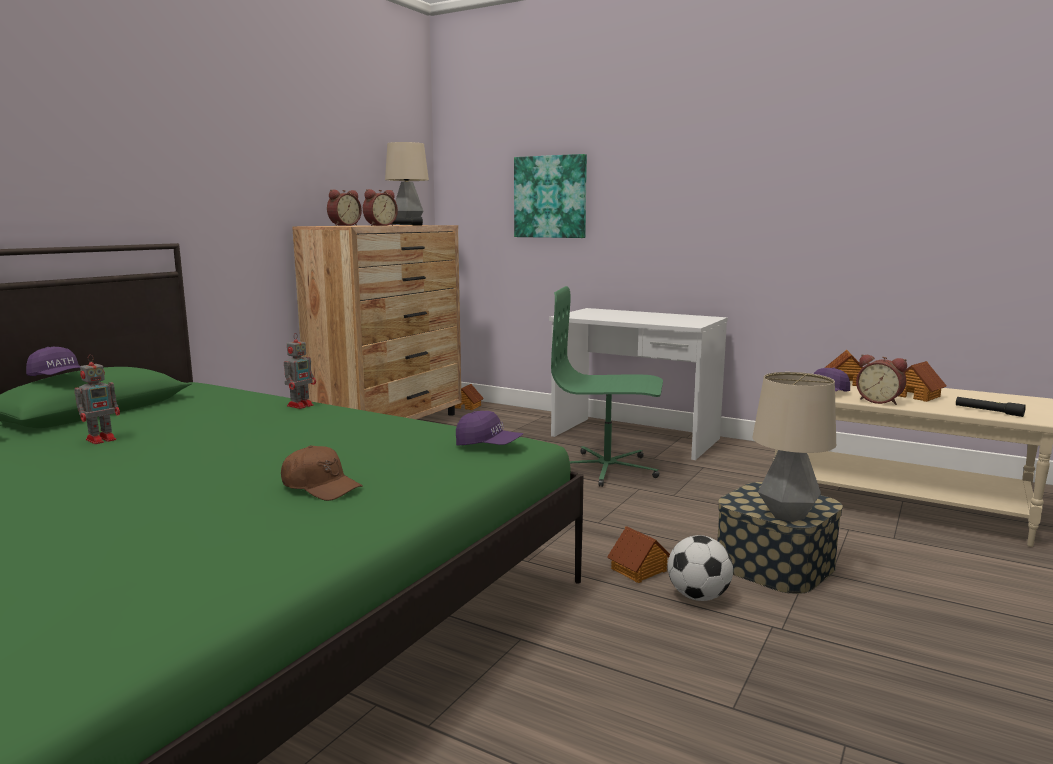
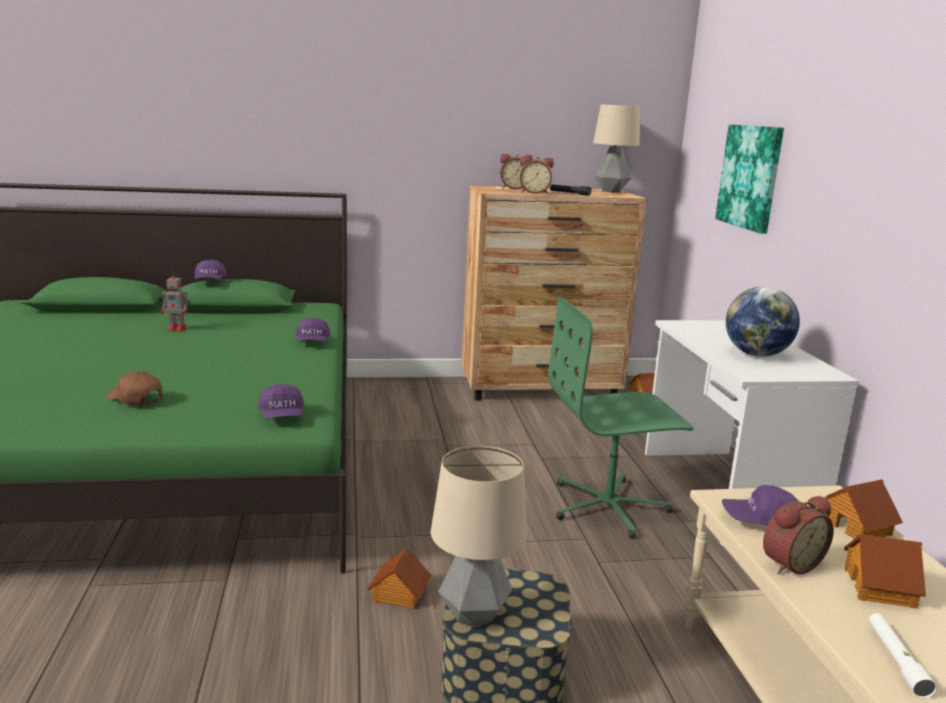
camera: 50 degrees right, 5 degrees up
(301, 405) = (312, 342): toy robot -> purple cap
(321, 487) = (135, 399): brown cap -> brown cap turned 135 degrees clockwise
(607, 469) = (609, 507): green office chair -> green office chair turned 75 degrees counterclockwise
(657, 318) = (756, 355): none -> globe
(698, 596) = (378, 642): football -> none
(879, 401) = (789, 563): alarm clock -> alarm clock turned 120 degrees counterclockwise
(988, 411) = (896, 660): black flashlight -> white flashlight

